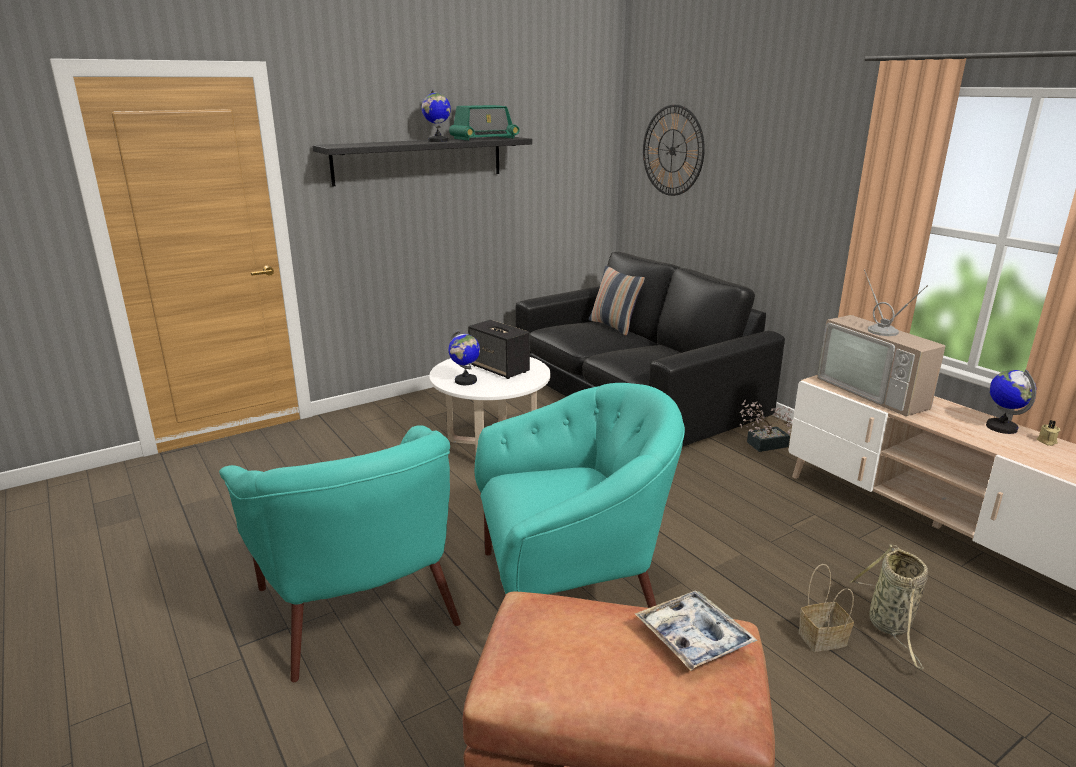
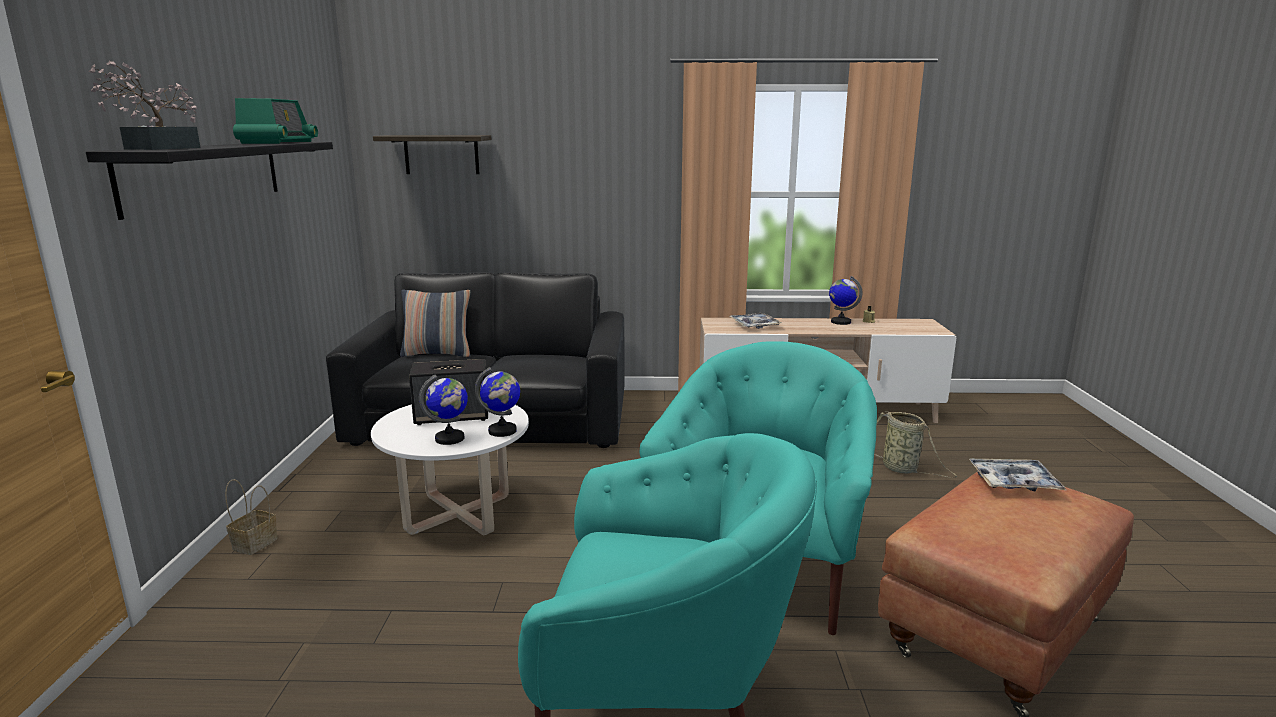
camera: 55 degrees left, 5 degrees down
(438, 141) = (246, 144): globe -> globe (502, 431)
(672, 150) = (441, 154): wall clock -> shelf
(763, 445) = (652, 410): potted plant -> potted plant (155, 148)
(823, 638) = (898, 494): basket -> basket (255, 543)
(877, 392) = (754, 325): television -> tray

